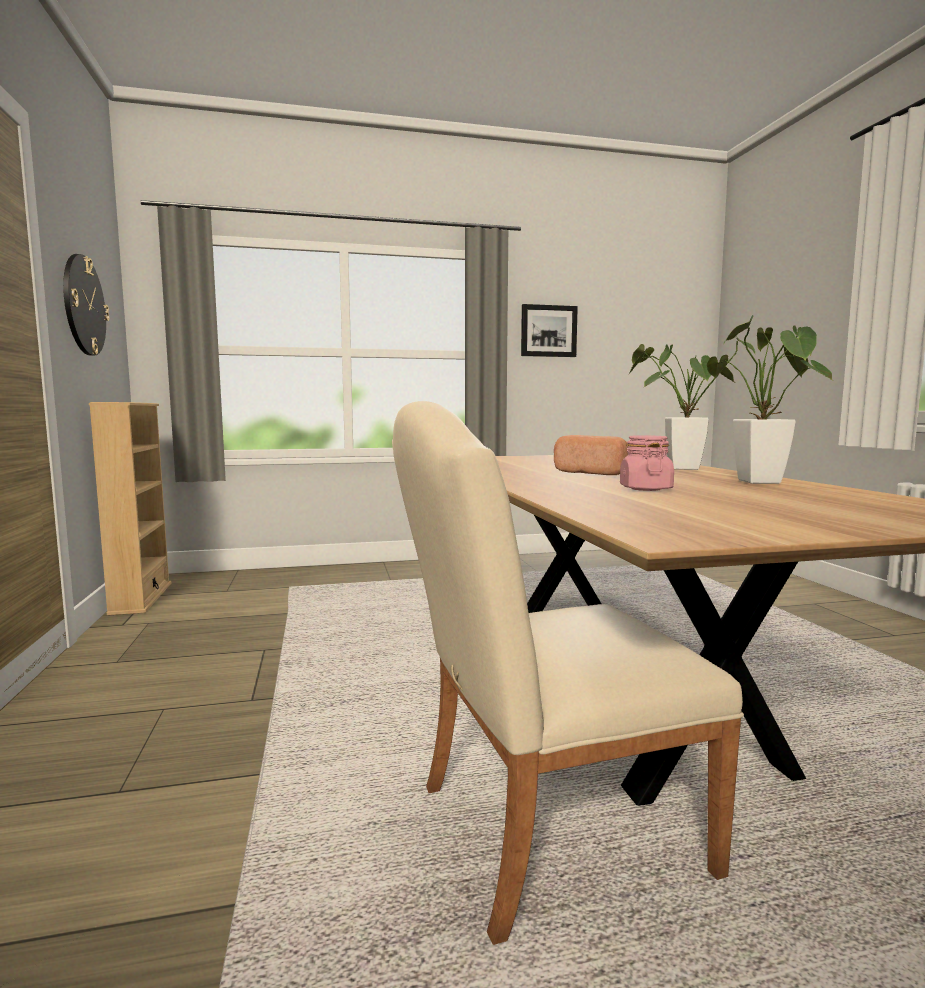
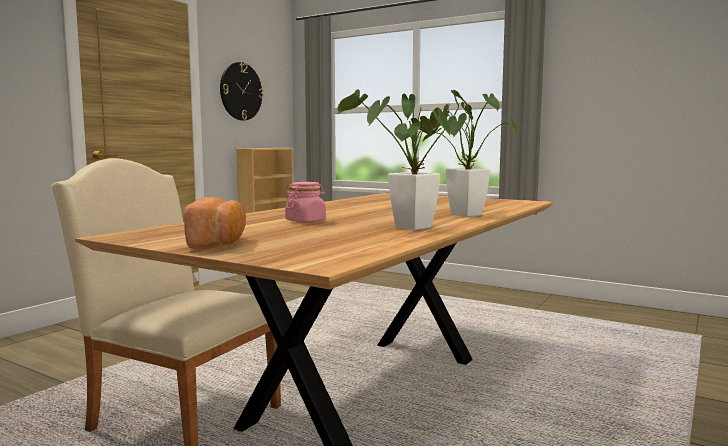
camera: 45 degrees right, 0 degrees up
(548, 331) = (596, 75): picture -> none
(594, 473) = (374, 211): bread -> bread (219, 243)

